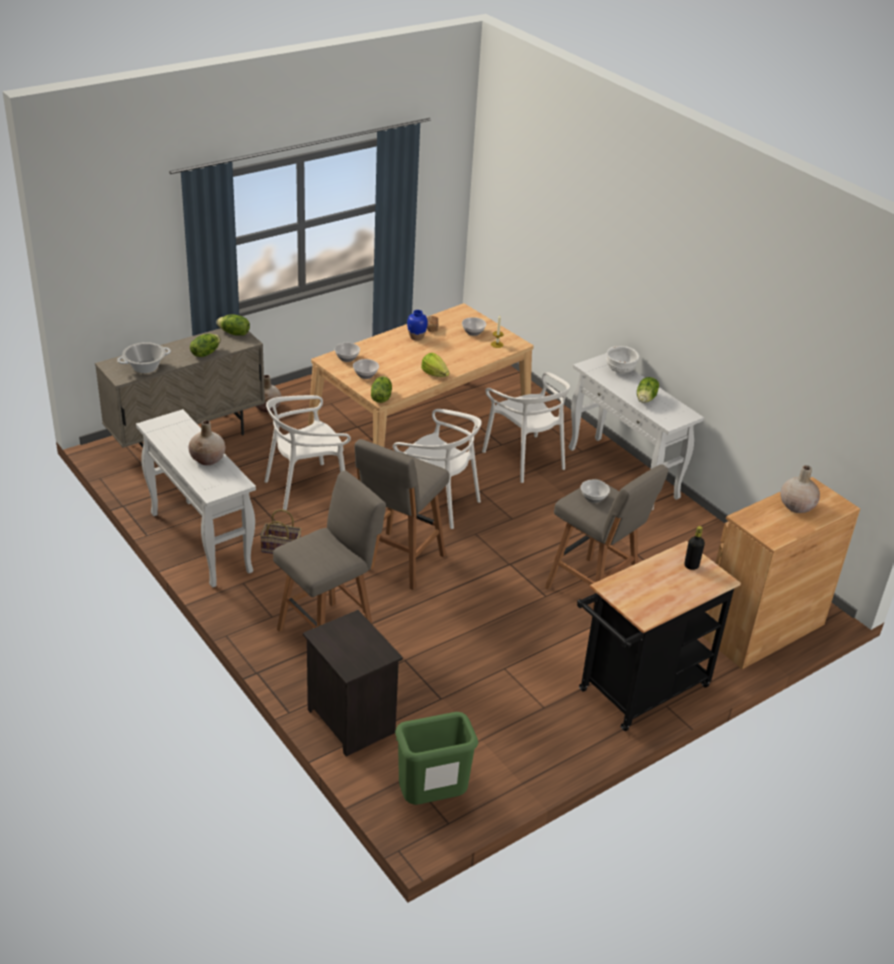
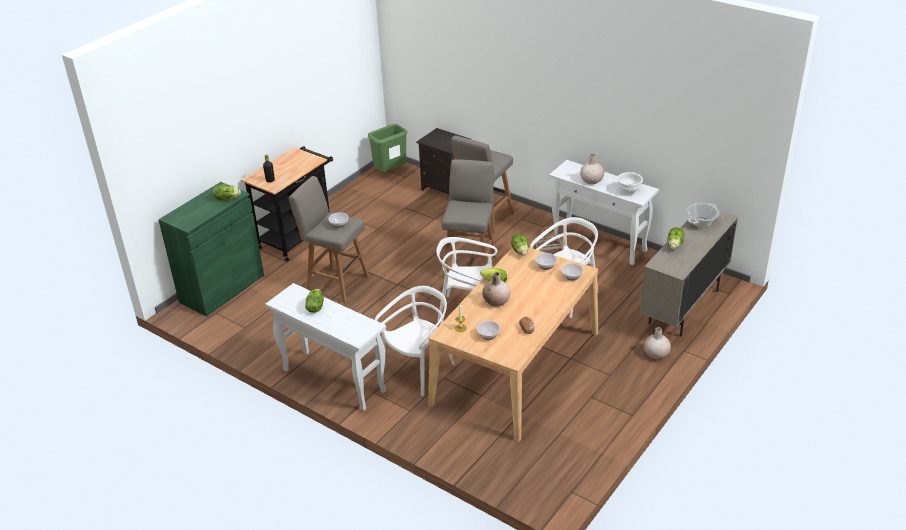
camera: 165 degrees right, 0 degrees up
(234, 333) = (674, 268): lettuce -> lettuce (227, 199)
(416, 337) = (533, 314): blue vase -> none
(525, 459) = (419, 369): white chair -> white chair turned 90 degrees clockwise
(620, 371) = (342, 330): white bowl -> white bowl (628, 191)
(762, 629) = (222, 289): brown cabinet -> green cabinet
(796, 506) = (202, 209): beige vase -> beige vase (496, 301)

